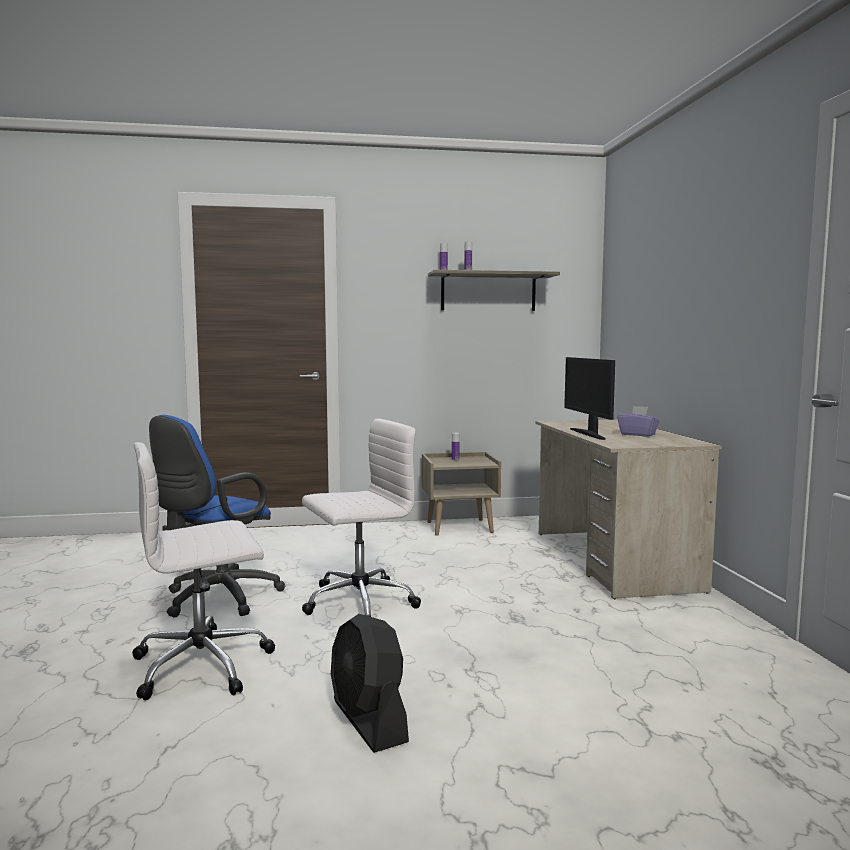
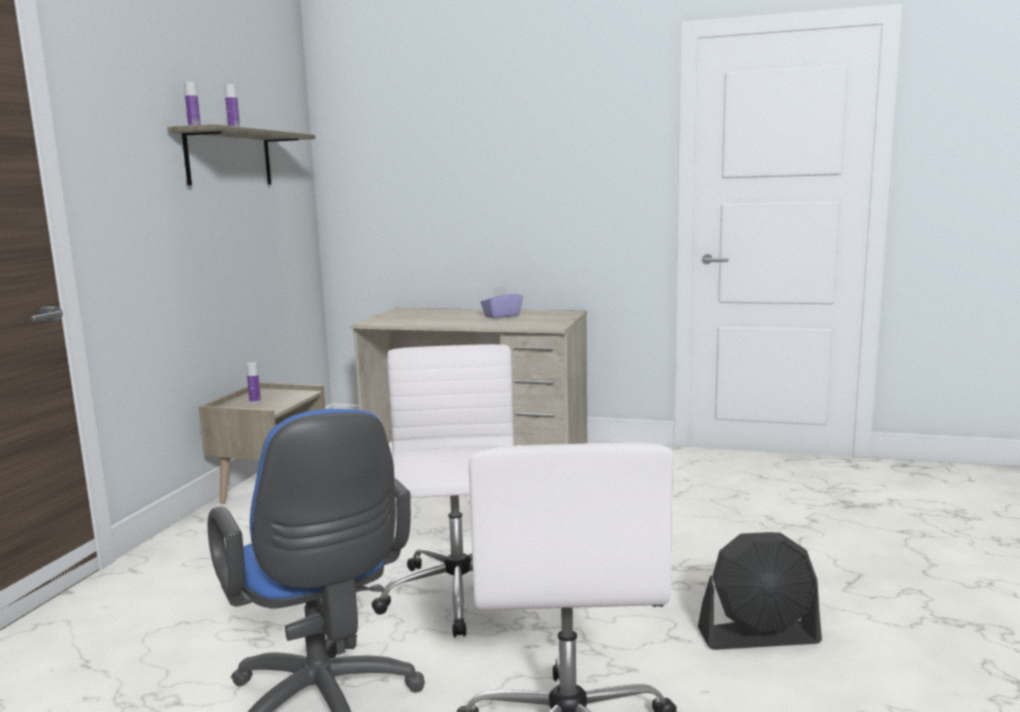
camera: 65 degrees left, 5 degrees up
(589, 434) = (475, 324): monitor -> none

